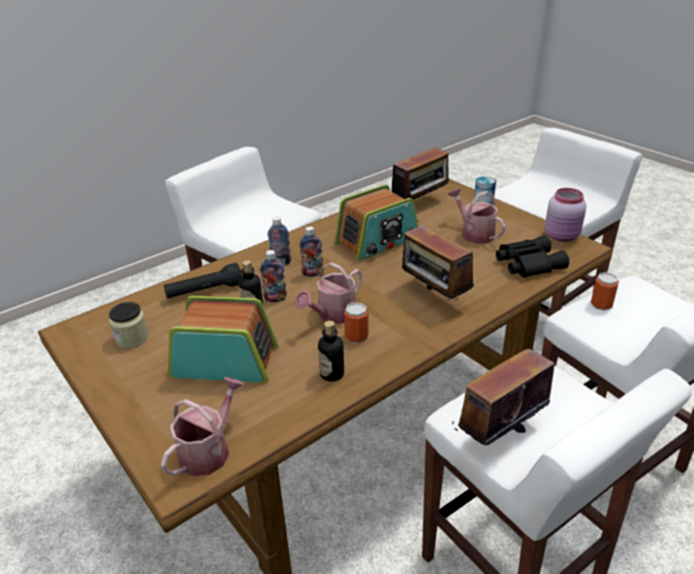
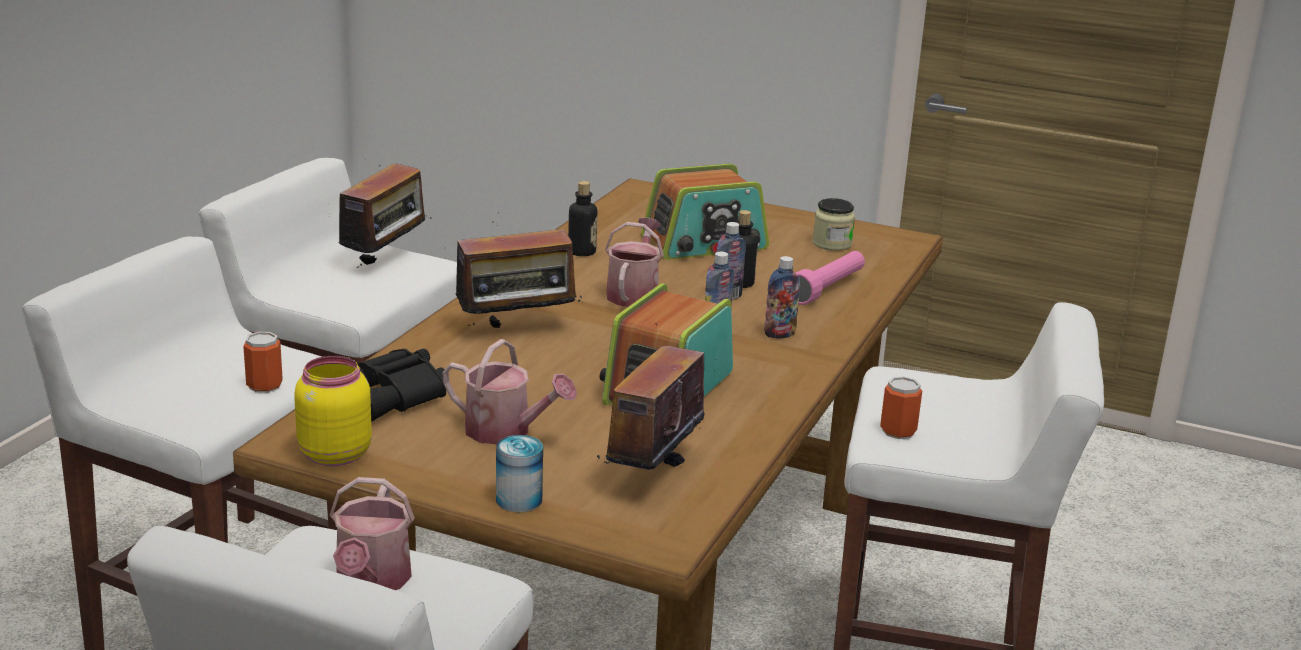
camera: 150 degrees right, 10 degrees down
(204, 291) = (827, 289): black flashlight -> pink flashlight
(209, 450) = (639, 202): watering can -> watering can (371, 581)
(356, 337) = (584, 280): can -> can (898, 431)
(434, 297) = (517, 330): radio -> radio turned 135 degrees clockwise
(562, 236) = (332, 455): pink jar -> yellow jar

